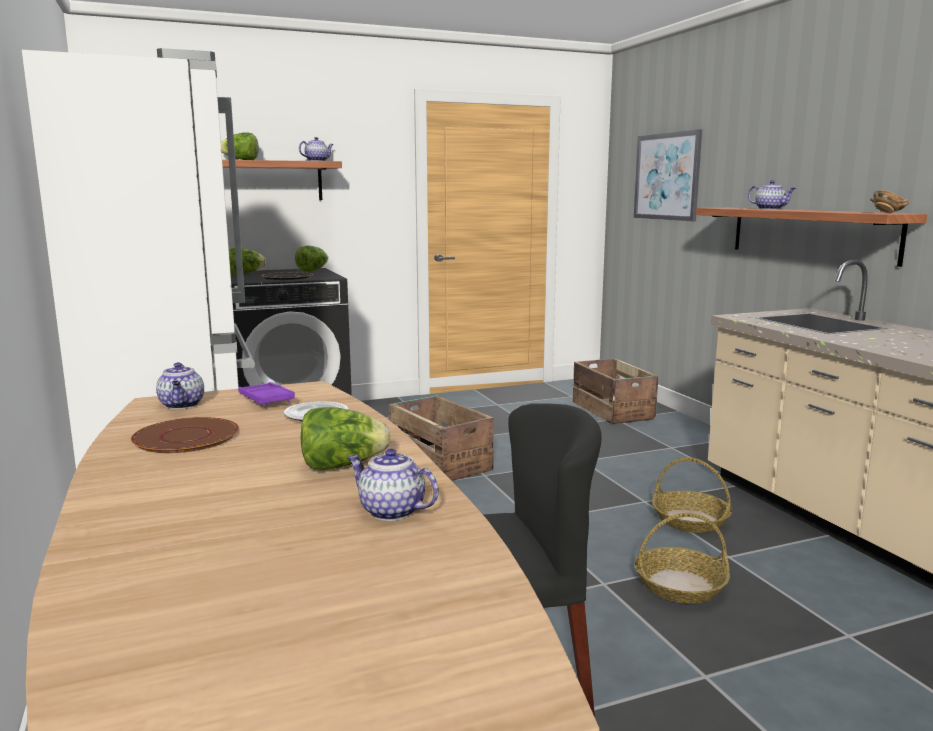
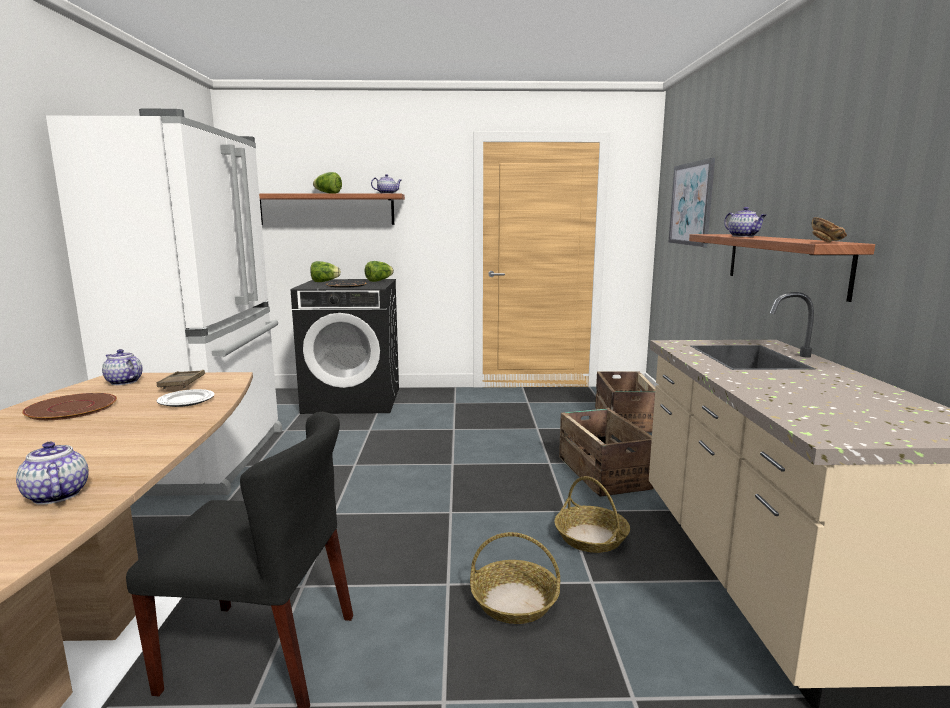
camera: 20 degrees right, 0 degrees up
(182, 405) = (123, 382): teapot -> teapot turned 120 degrees clockwise
(266, 399) = (182, 383): purple tray -> brown tray
(342, 466) = (111, 448): lettuce -> none
(439, 461) = (429, 446): crate -> crate (603, 472)

